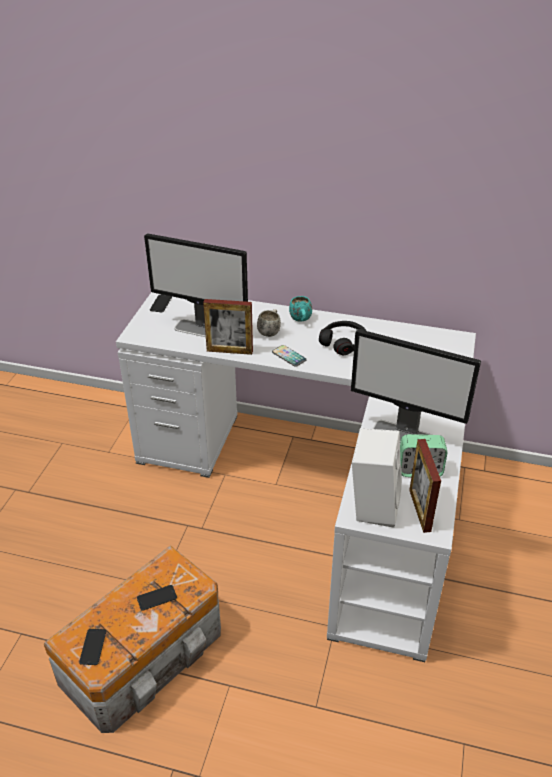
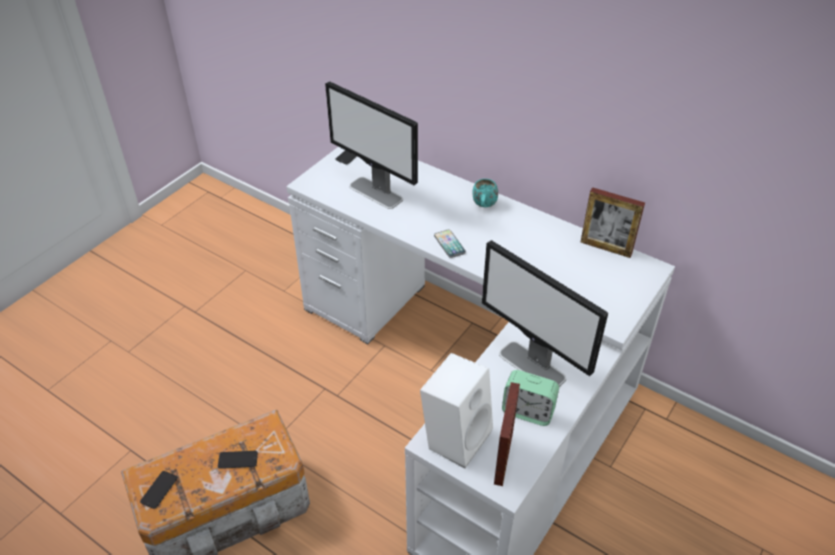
camera: 20 degrees right, 5 degrees up
(229, 351) = (391, 223): picture frame -> picture frame (606, 248)
(270, 331) = (444, 211): white mug -> none
(343, 342) = (516, 242): black headphones -> none

